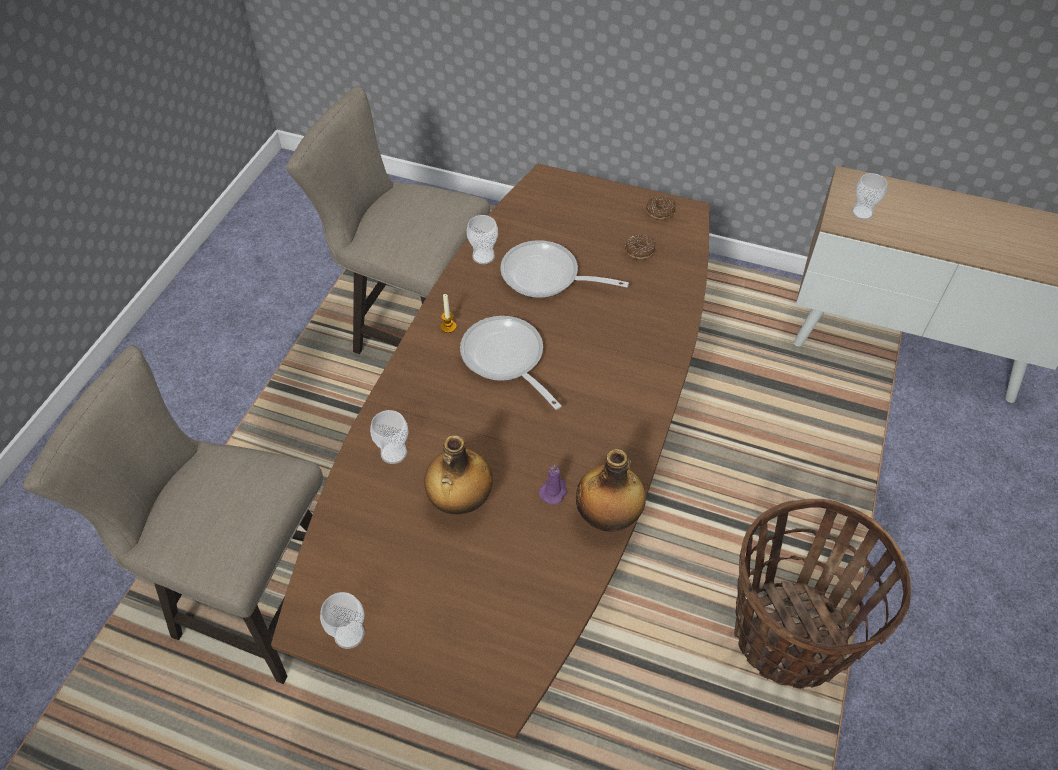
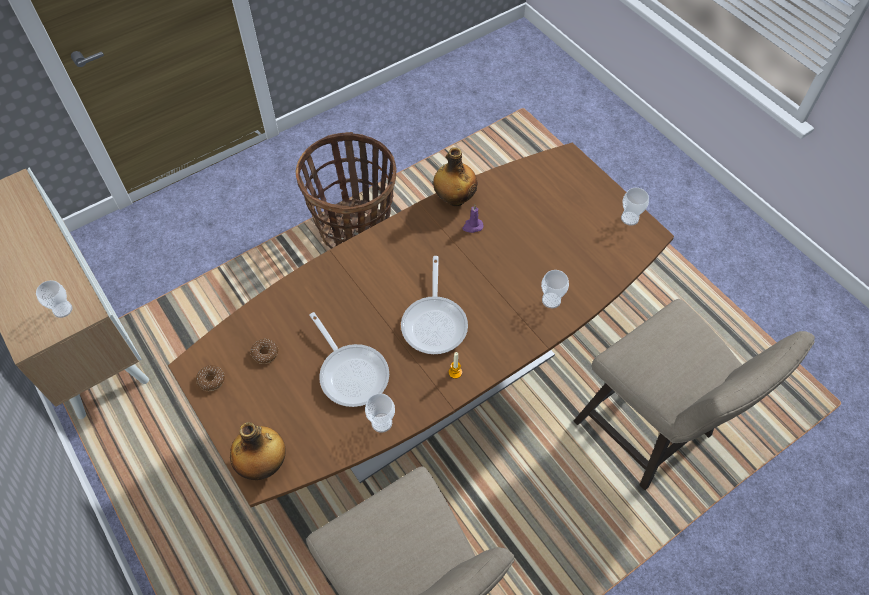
camera: 145 degrees left, 5 degrees up
(459, 501) = (529, 250): bottle -> bottle (263, 464)

